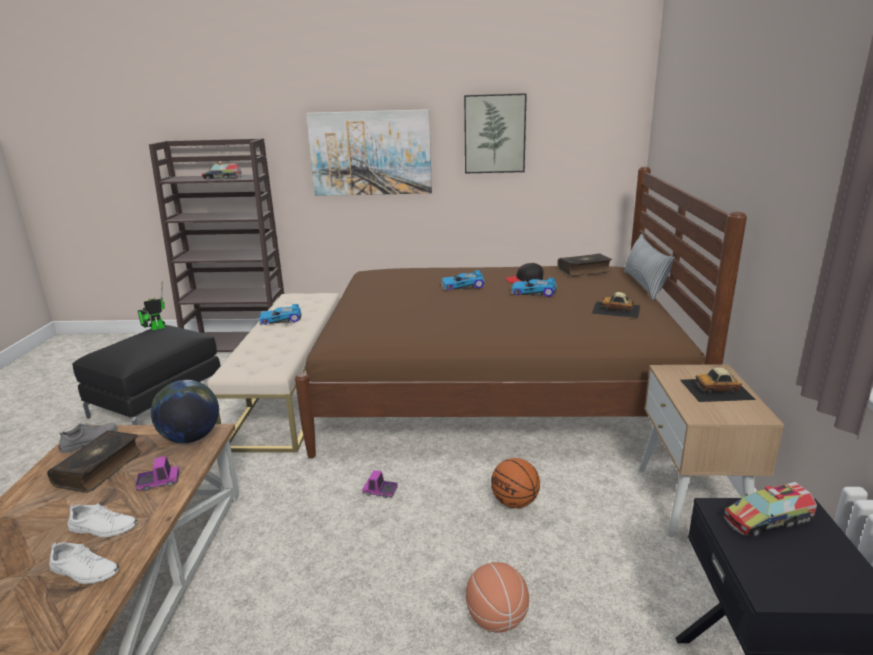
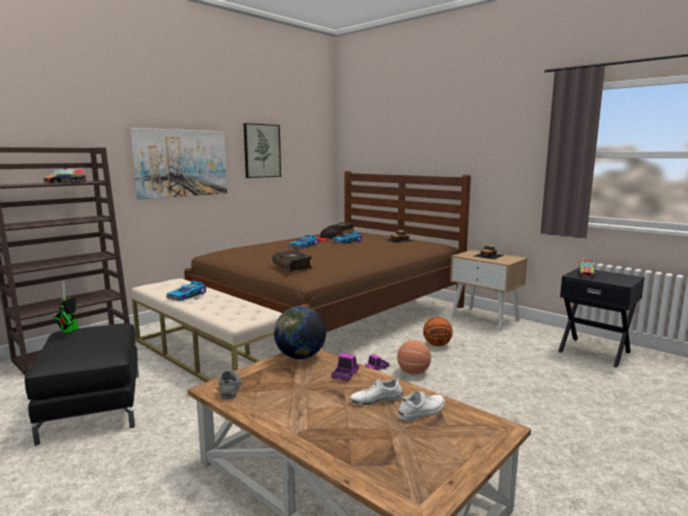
camera: 50 degrees left, 10 degrees down
(100, 468) = (287, 390): book -> book (293, 266)
(103, 528) = (376, 399): white shoe -> white shoe turned 150 degrees counterclockwise
(496, 619) = (513, 376): basketball -> basketball (413, 372)
(644, 285) = (378, 233): pillow -> none

